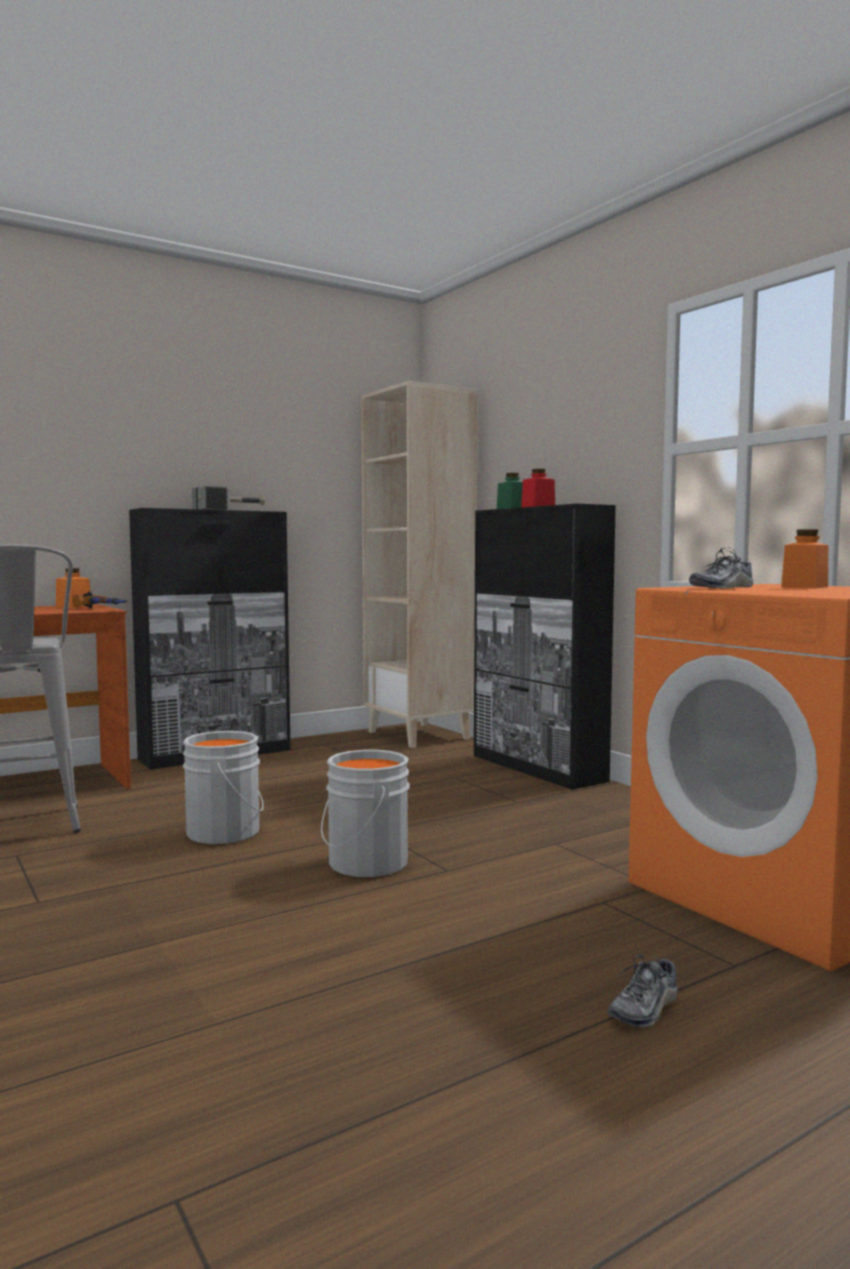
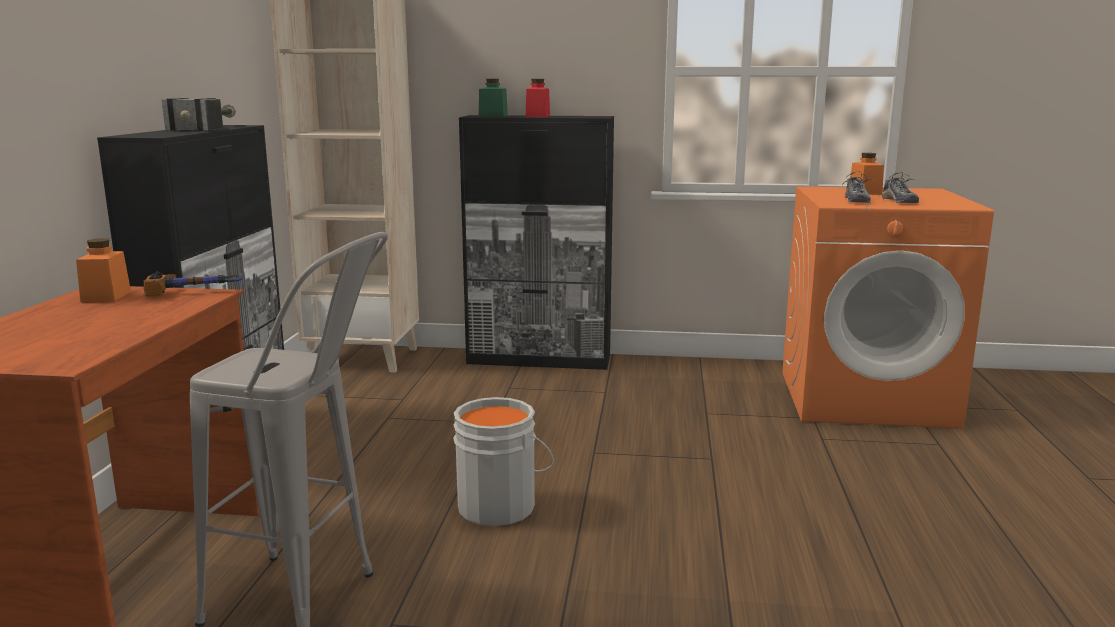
camera: 50 degrees left, 10 degrees up
(364, 863) = (659, 479): grey bucket -> none
(645, 1008) = (972, 483): shoe -> shoe (899, 201)

